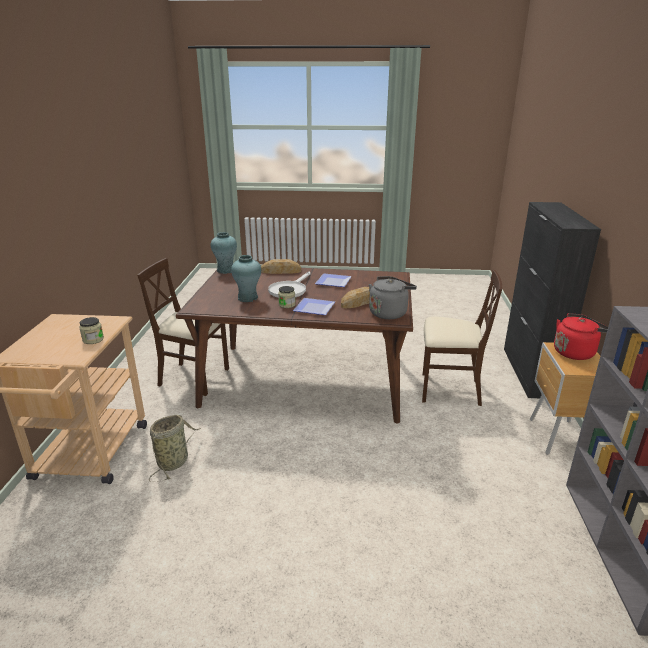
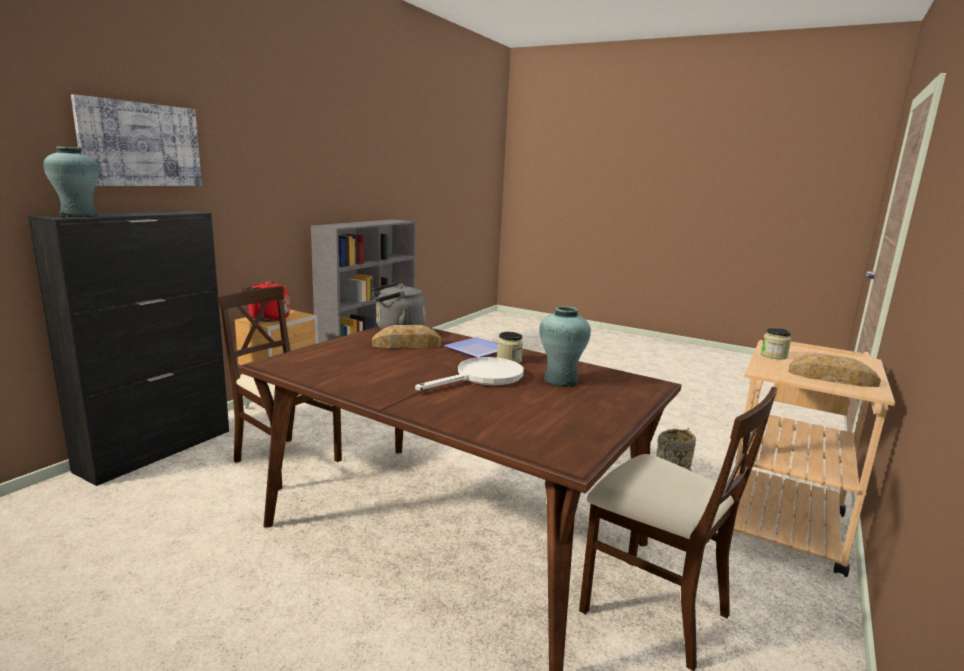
camera: 155 degrees left, 10 degrees down
(225, 270) = (581, 450): turquoise vase -> turquoise vase (79, 215)
(280, 271) = (457, 417): bread -> bread (832, 378)
(332, 281) = (394, 375): plate -> none
(603, 170) = (141, 144): none -> picture

